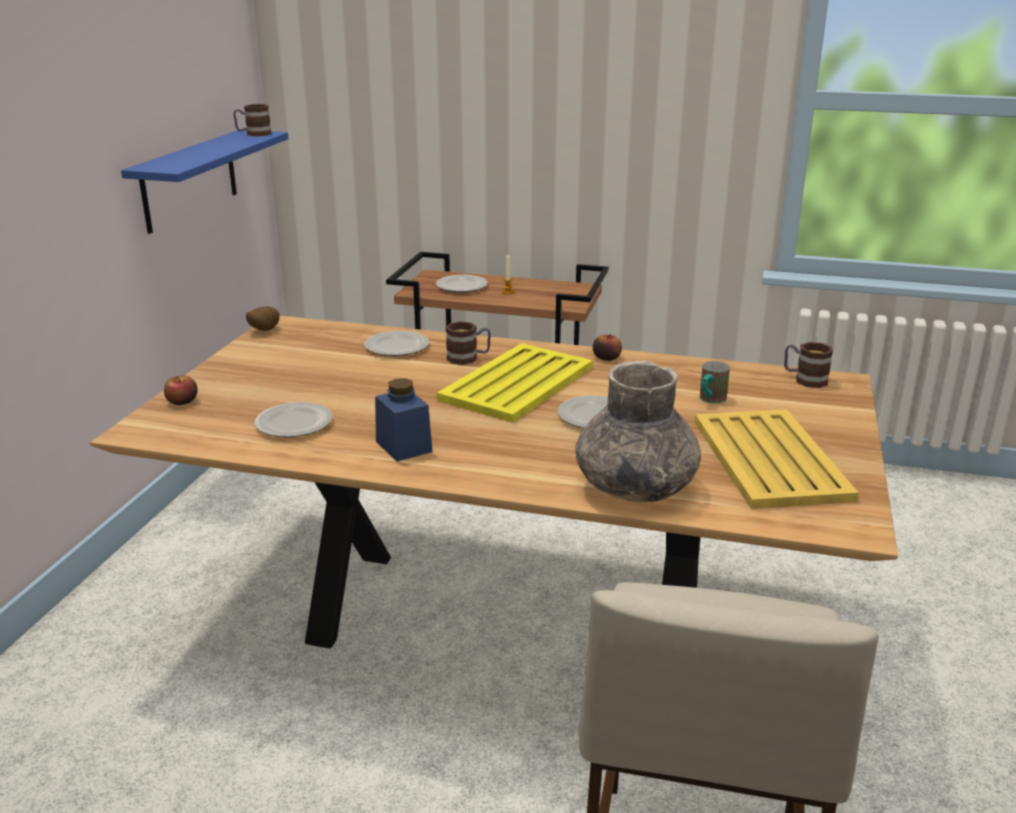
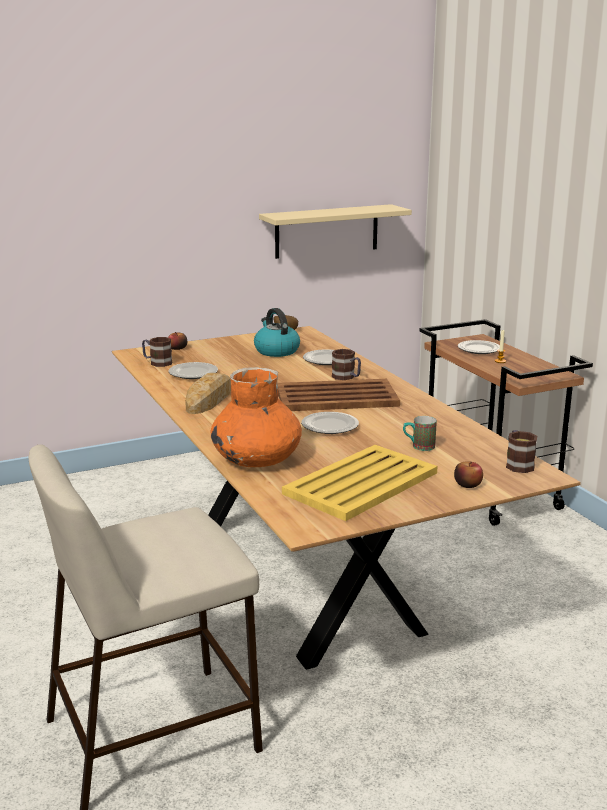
camera: 50 degrees right, 5 degrees down
(190, 180) = (327, 231): blue shelf -> beige shelf
(253, 134) = (387, 207): mug -> mug (157, 362)
(315, 357) = (276, 351): none -> kettle
(403, 446) = (209, 399): blue jar -> bread
(518, 383) = (338, 397): yellow tray -> brown tray
(606, 357) = (424, 405): apple -> apple (467, 484)
(634, 487) = (256, 459): grey vase -> orange vase

